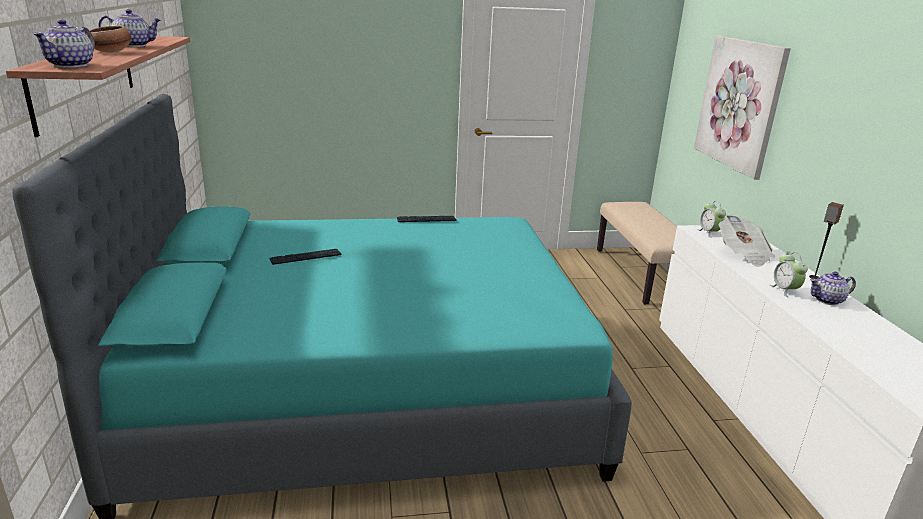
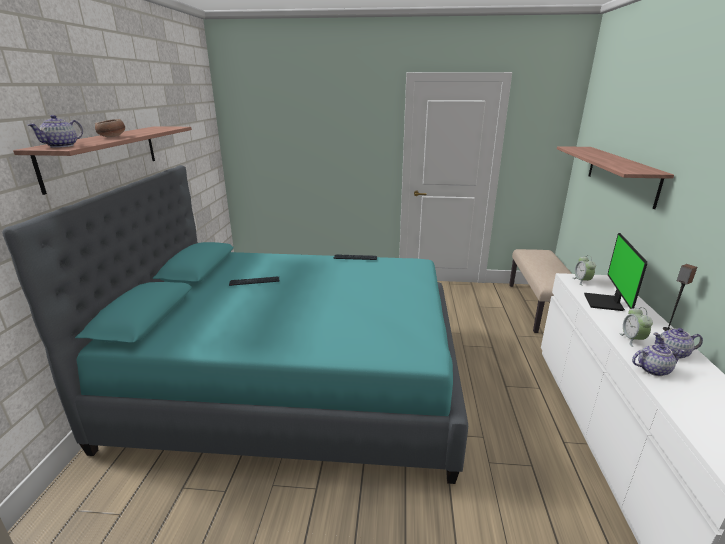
camera: 15 degrees right, 0 degrees up
(134, 45) = (138, 132): teapot -> teapot (653, 369)
(739, 104) = (621, 174): picture -> shelf
(743, 254) = (605, 303): newspaper -> monitor

